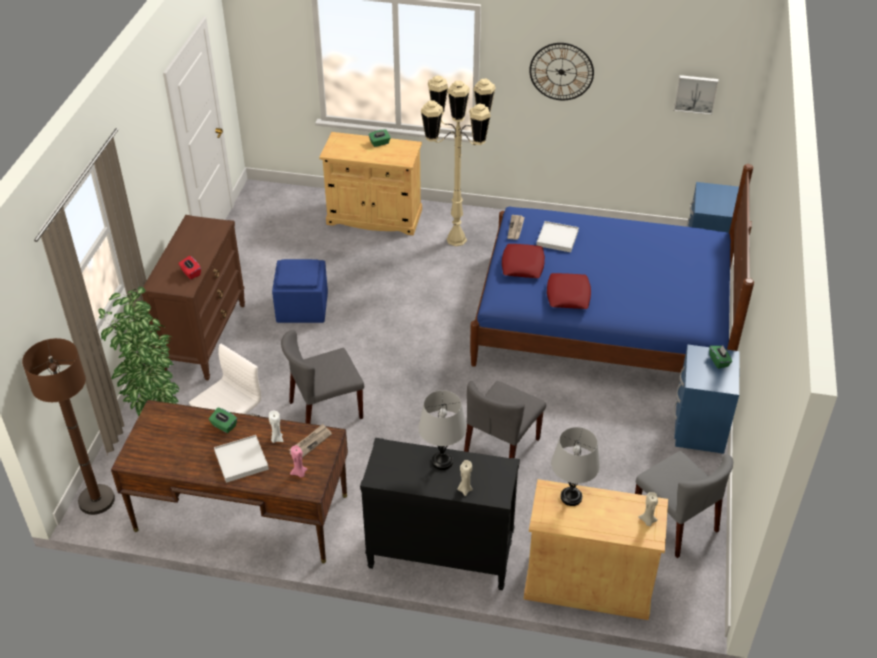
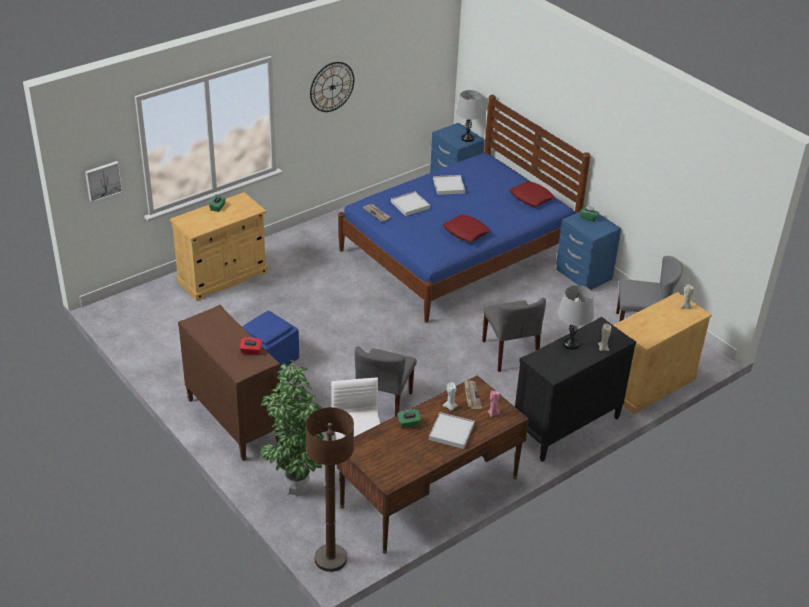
camera: 50 degrees left, 5 degrees down
(456, 239) = (299, 258): beige floor lamp -> none
(523, 265) = (415, 231): red pillow -> red pillow (531, 197)
(571, 497) = (640, 321): grey table lamp -> grey table lamp (467, 138)
(624, 242) = (449, 186): none -> white tray
(695, 93) = (419, 65): picture -> picture (103, 180)

